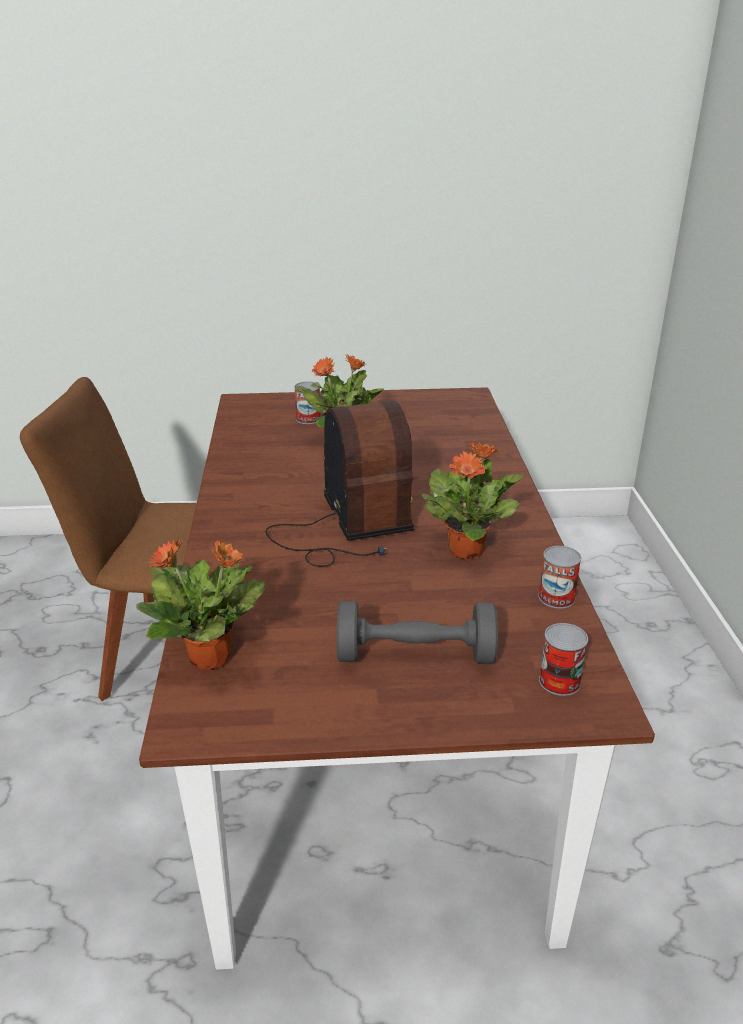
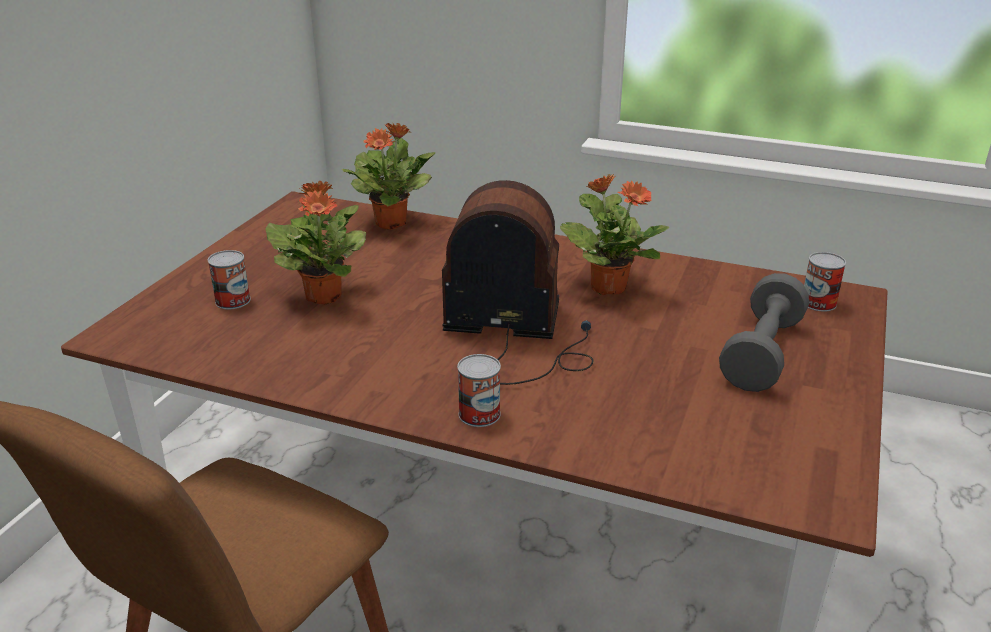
camera: 65 degrees left, 0 degrees up
(211, 658) = (720, 469): potted plant -> potted plant (392, 223)
(556, 597) = (706, 271): can -> can (479, 414)

